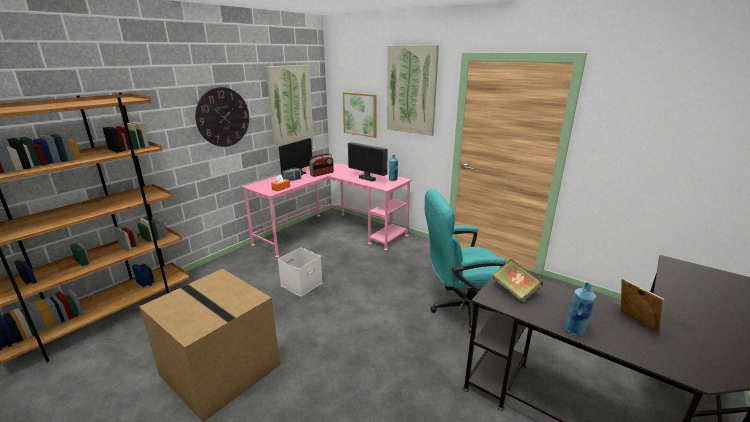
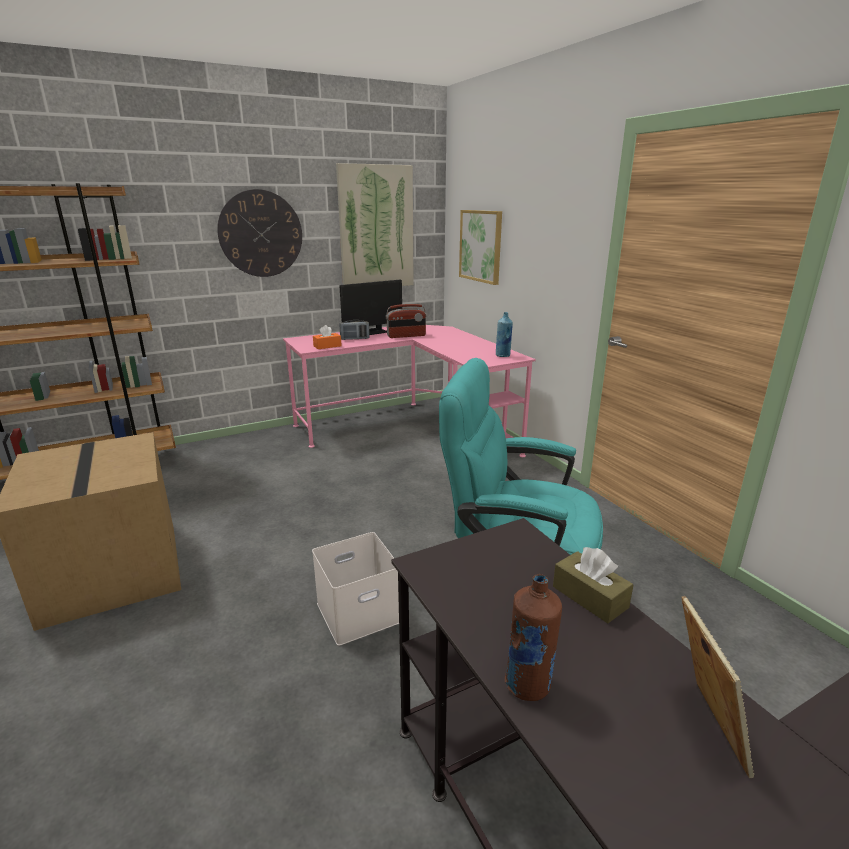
camera: 25 degrees right, 0 degrees up
(301, 283) = (309, 489): white storage box -> white storage box (359, 611)
(367, 179) = (464, 349): monitor -> none
(411, 90) = (548, 200): picture -> none
(514, 291) = (492, 568): book -> none
(560, 292) = (589, 597): none -> brown tissue box
(575, 330) = (528, 685): blue bottle -> brown bottle

